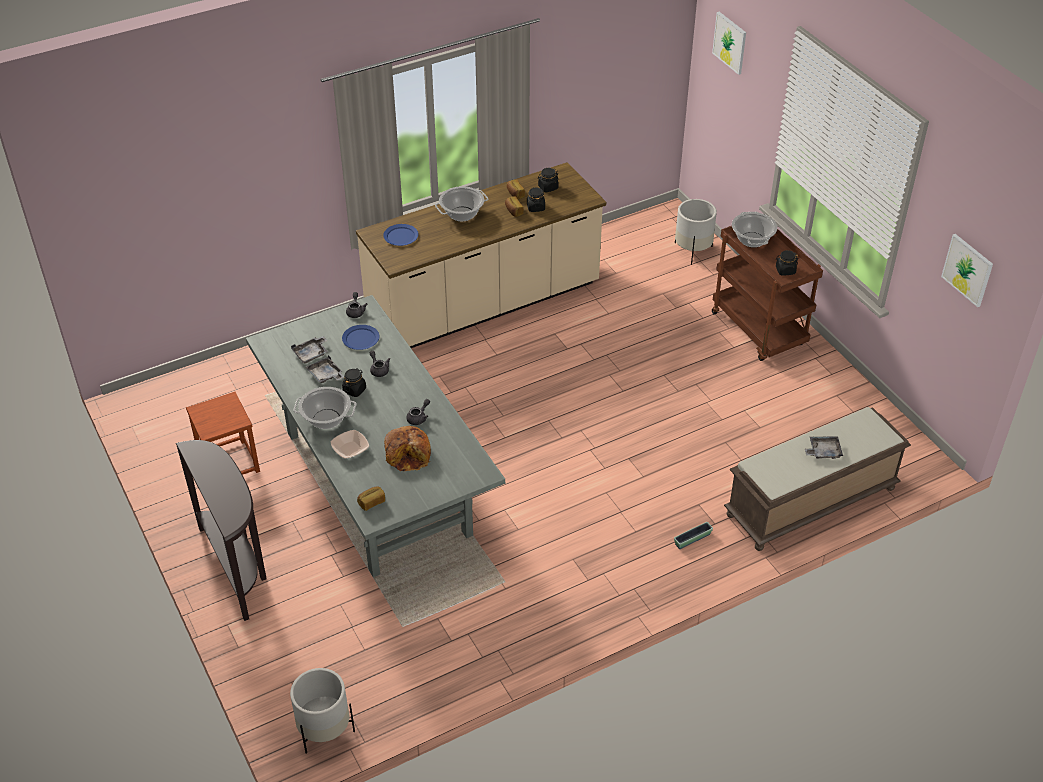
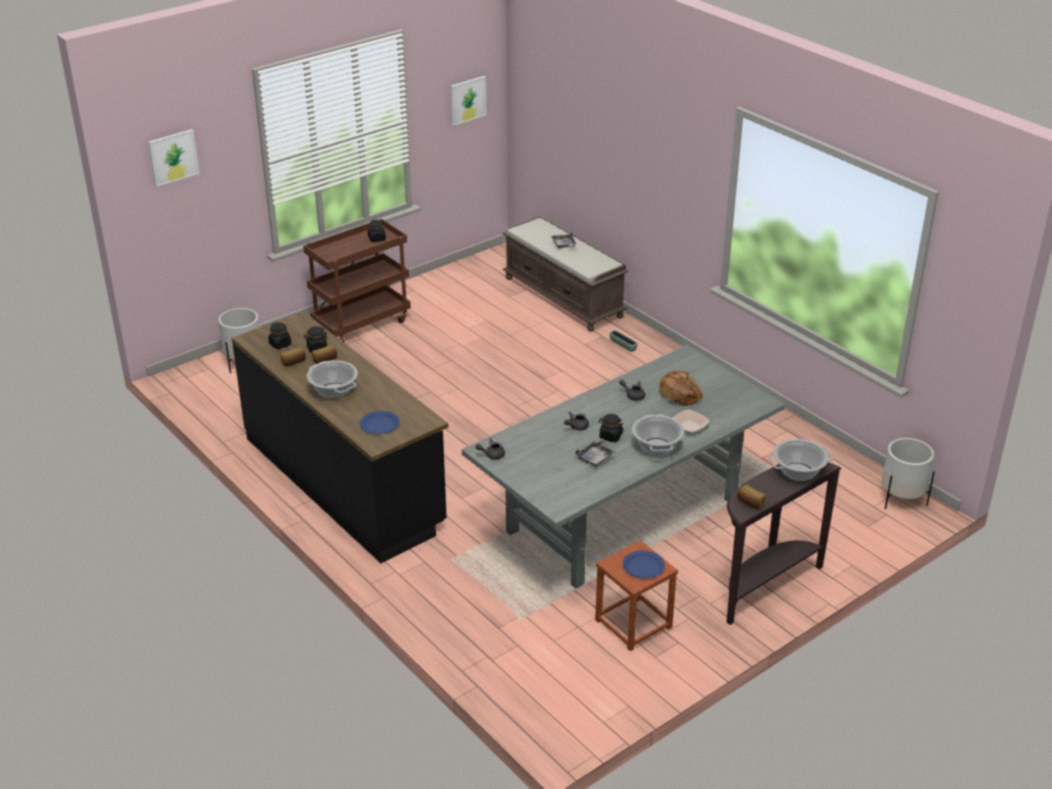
camera: 100 degrees left, 10 degrees down
(311, 354) = (567, 472): grey tray -> none
(361, 339) = (535, 444): blue plate -> blue plate (644, 566)
(371, 502) = (746, 405): bread -> bread (750, 503)
(484, 306) = (344, 482): beige counter -> black counter
(752, 240) = (334, 254): cooking pot -> cooking pot (798, 472)

